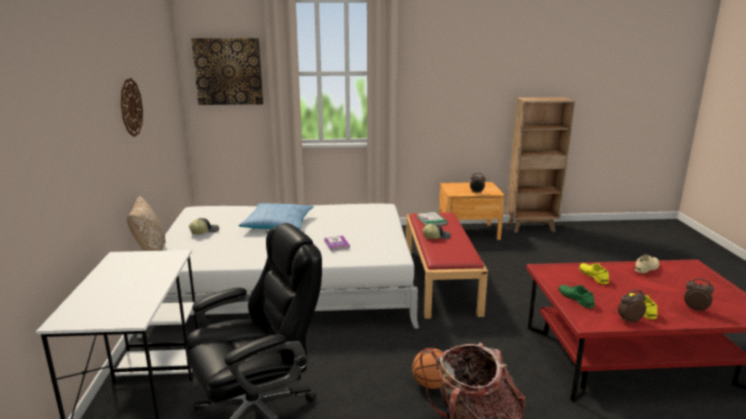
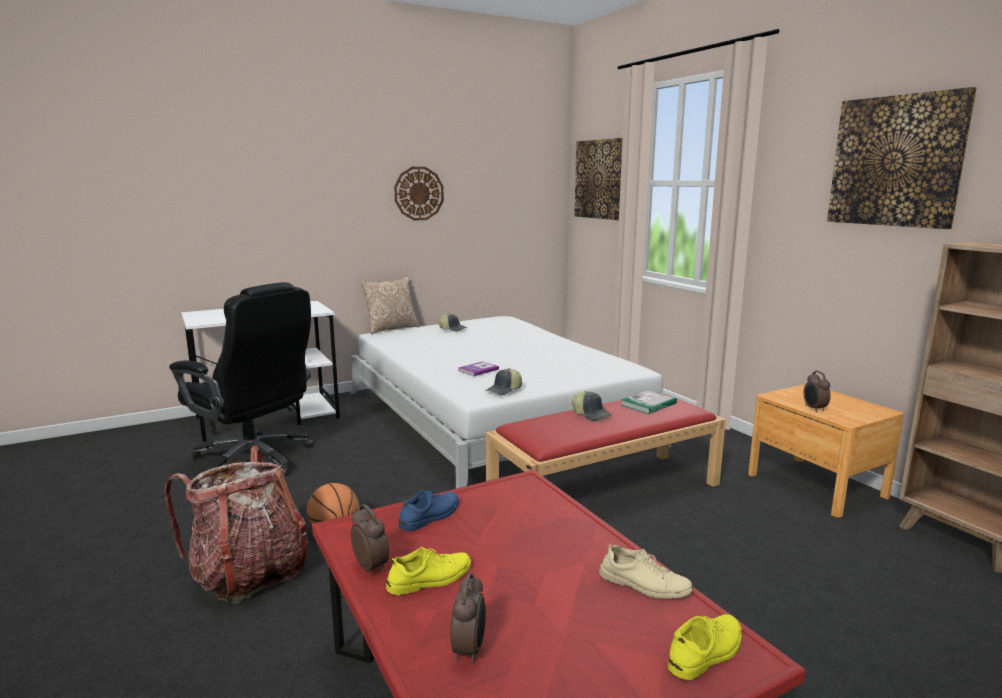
camera: 65 degrees right, 5 degrees down
(278, 224) = (504, 344): pillow -> none
(390, 245) = (504, 390): none -> cap
(475, 60) = (896, 161): none -> picture
(576, 299) = (430, 516): green shoe -> blue shoe
(593, 276) = (540, 526): yellow shoe -> yellow shoe (706, 652)

